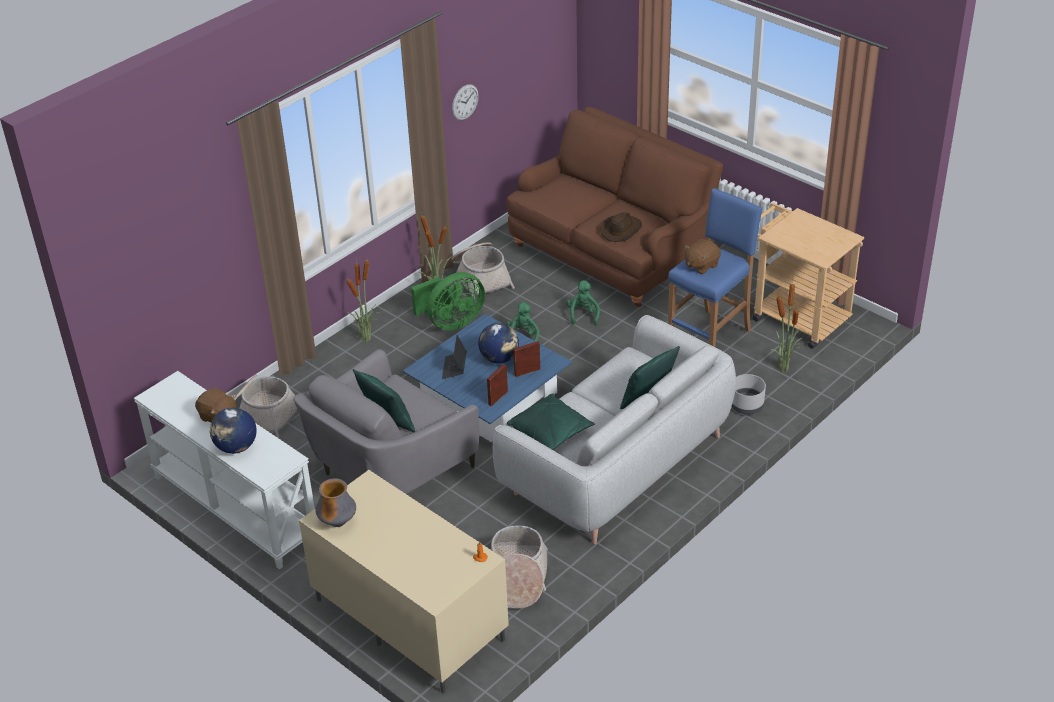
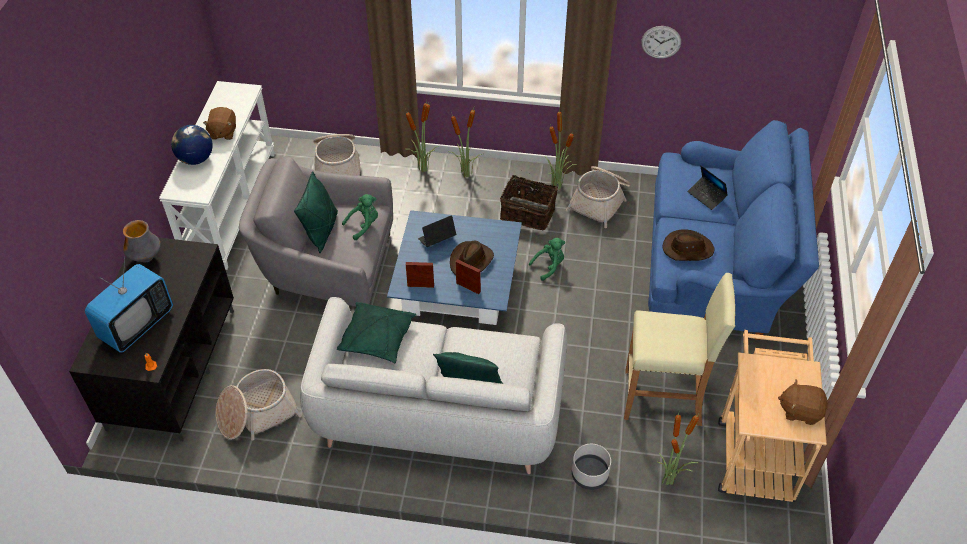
camera: 55 degrees right, 10 degrees up
(330, 361) = (424, 169): none -> potted plant
(407, 620) = (172, 367): beige tv stand -> black tv stand
(420, 553) = (137, 325): none -> television
(451, 322) = (528, 213): green fan -> basket
(499, 358) = (471, 261): globe -> brown hat
(579, 196) = (706, 196): none -> laptop
(583, 314) = (613, 291): green plush toy -> green plush toy (364, 225)
(612, 252) = (717, 267): brown sofa -> blue sofa
(701, 265) = (663, 329): brown plush toy -> brown plush toy (800, 411)
(710, 337) = (664, 398): blue stool -> beige stool

